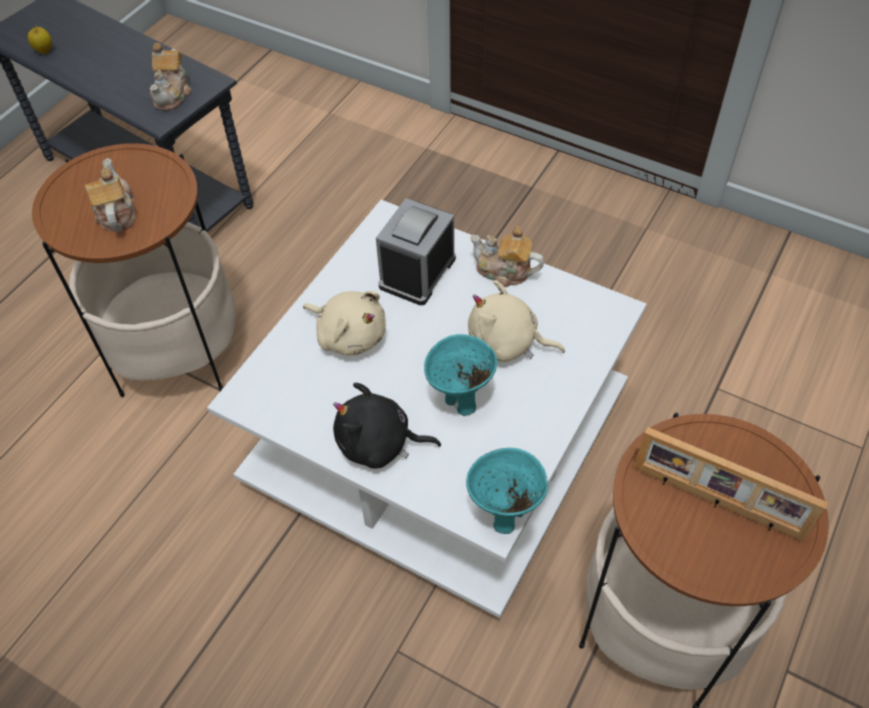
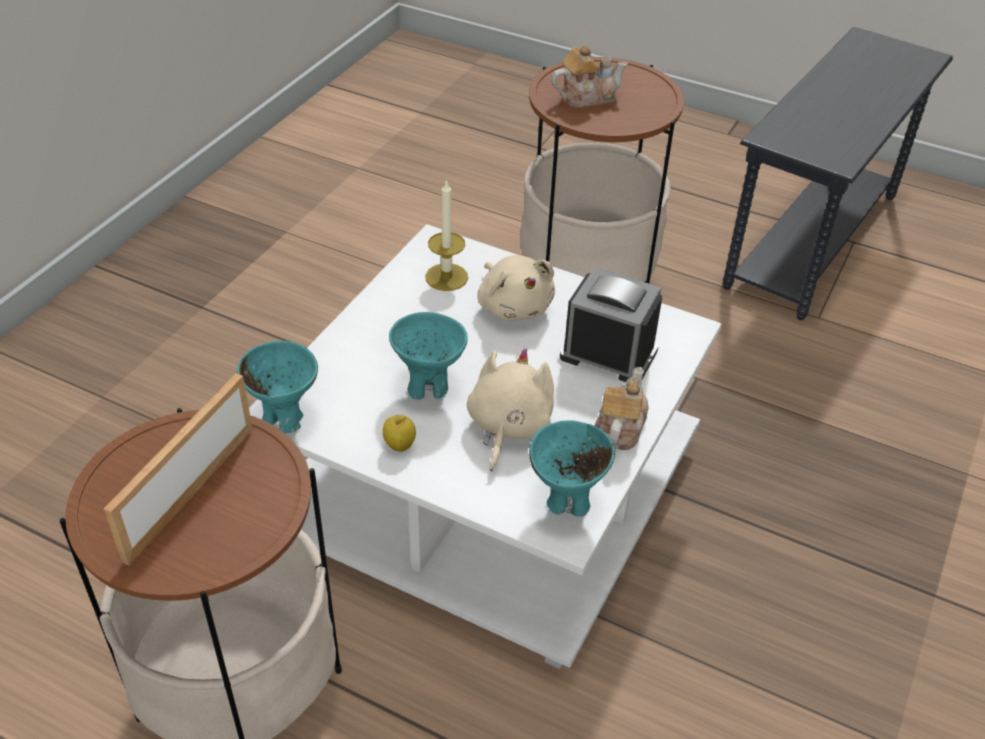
camera: 85 degrees right, 10 degrees down
(44, 51) = (847, 62): apple -> apple (400, 446)
(173, 94) = (811, 141): teapot -> none
(301, 387) = (446, 277): none -> candle
(349, 335) = (514, 305): beige plush toy -> beige plush toy turned 60 degrees counterclockwise
(379, 444) = (377, 330): black plush toy -> none
(586, 308) = (567, 503): none -> turquoise bowl

